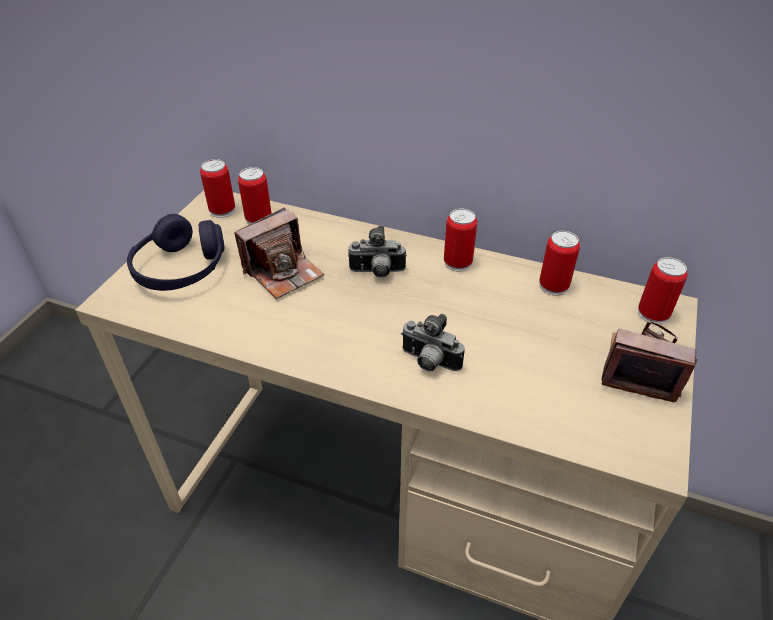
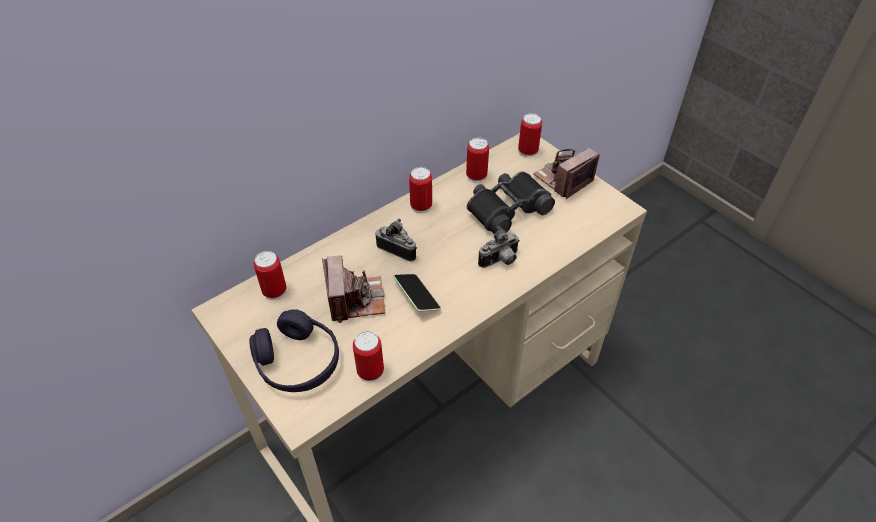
camera: 60 degrees left, 5 degrees up
(222, 210) = (240, 310): can -> can (370, 371)
(317, 314) = (416, 297): none -> phone
(377, 273) = (398, 249): camera -> camera turned 90 degrees counterclockwise
(525, 334) = (507, 208): none -> black binoculars

